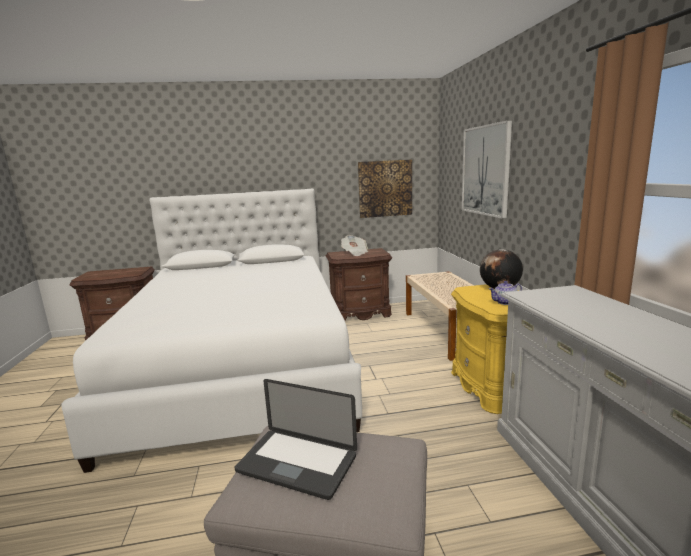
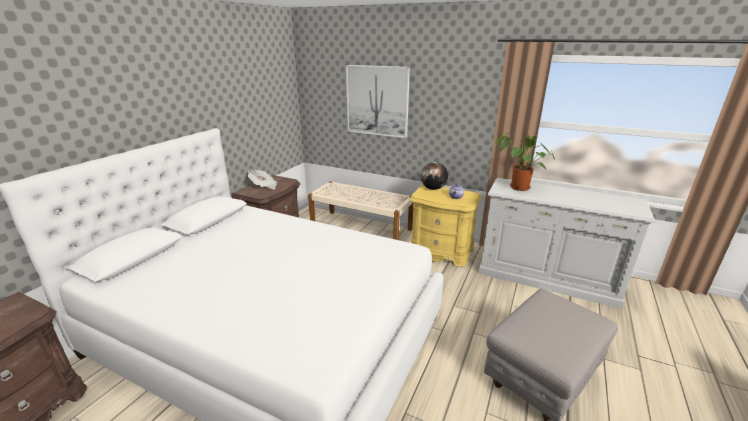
camera: 55 degrees left, 10 degrees up
(297, 464) = (548, 333): laptop -> none
(385, 188) = (267, 117): picture -> none
(568, 299) = (517, 188): none -> potted plant

